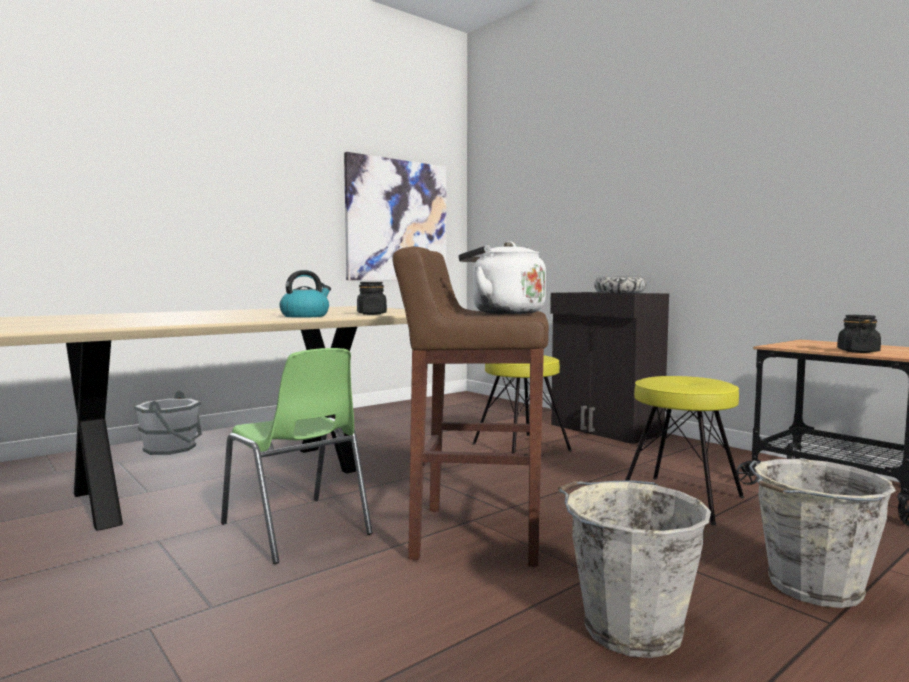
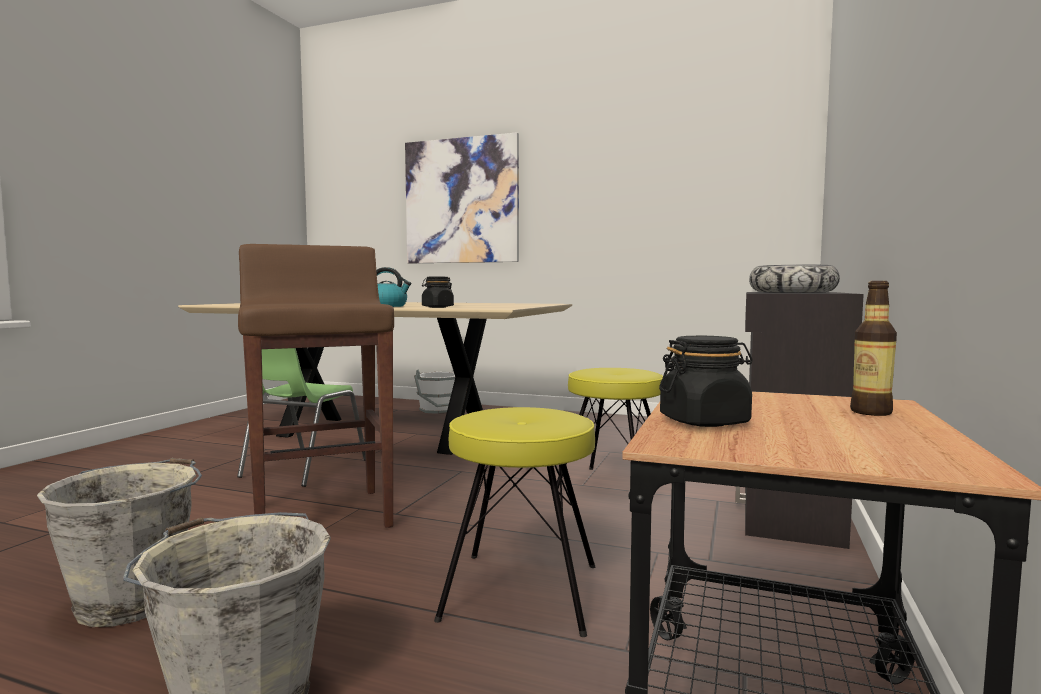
camera: 60 degrees right, 0 degrees up
(397, 220) = (700, 208): picture -> picture (461, 201)
(503, 313) = (299, 302): white kettle -> none
(832, 343) = (871, 412): none -> bottle

